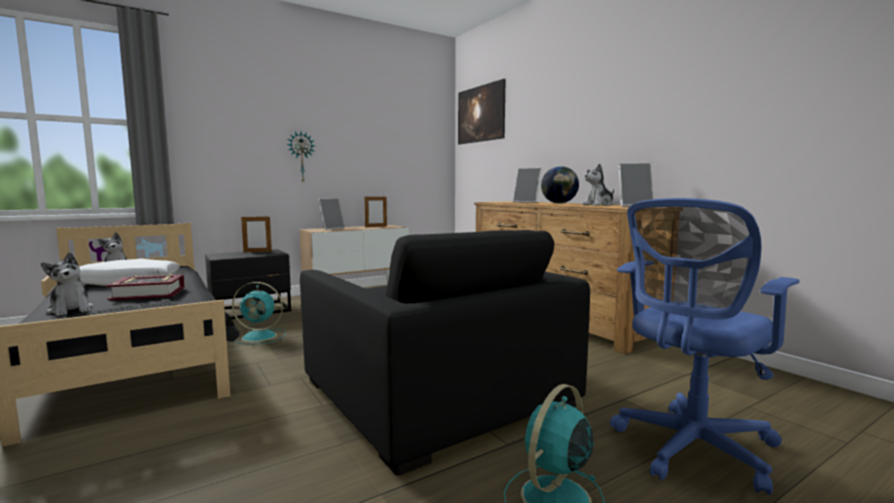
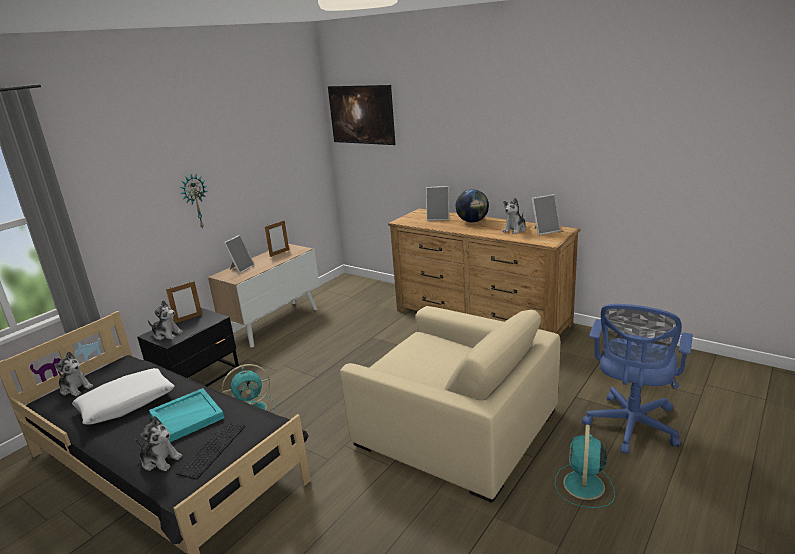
camera: 20 degrees left, 15 degrees up
(148, 293) = (187, 416): book -> turquoise tray
(226, 255) = (167, 334): none -> plush toy
(434, 392) = (454, 428): black armchair -> beige armchair

